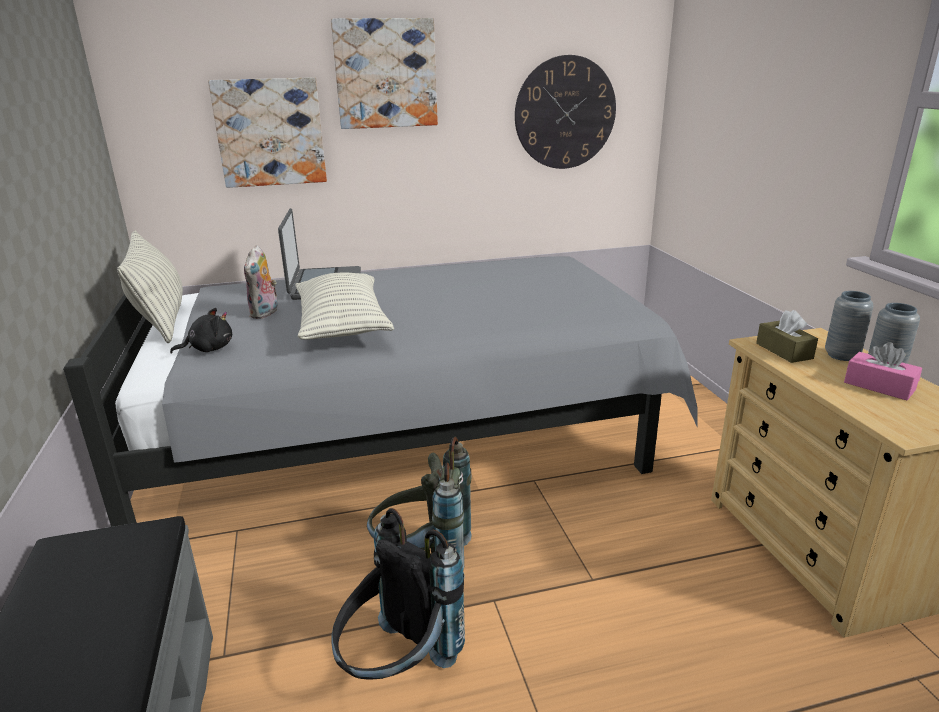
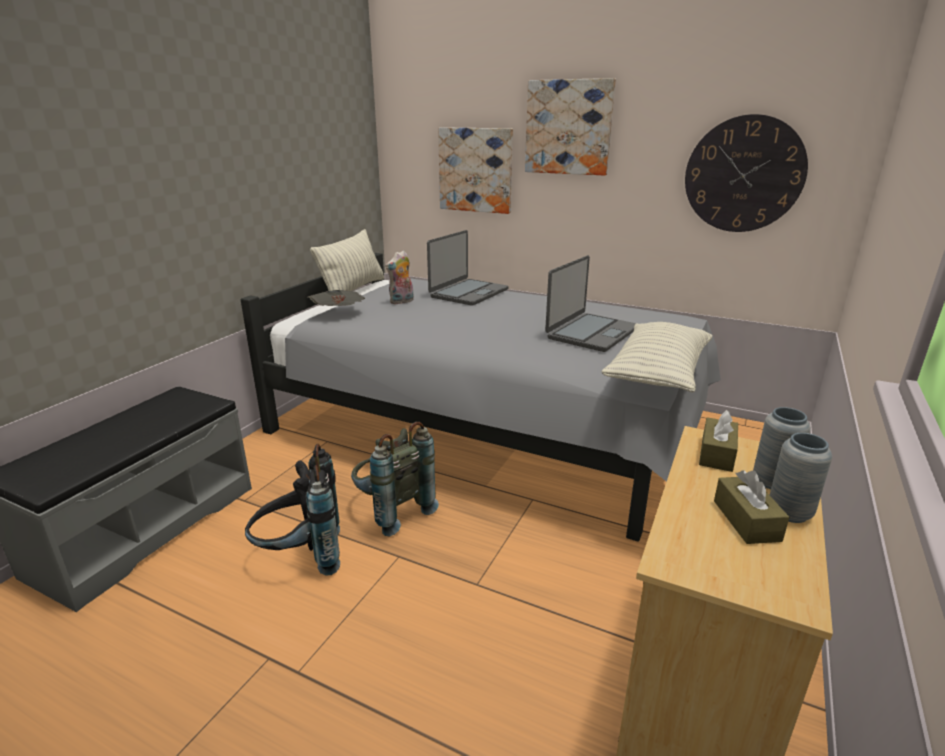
camera: 40 degrees right, 0 degrees up
(208, 349) = (339, 313): black plush toy -> newspaper
(342, 326) = (427, 322): pillow -> pillow (658, 373)
(518, 290) = (591, 333): none -> laptop
(879, 386) = (746, 520): pink tissue box -> brown tissue box

